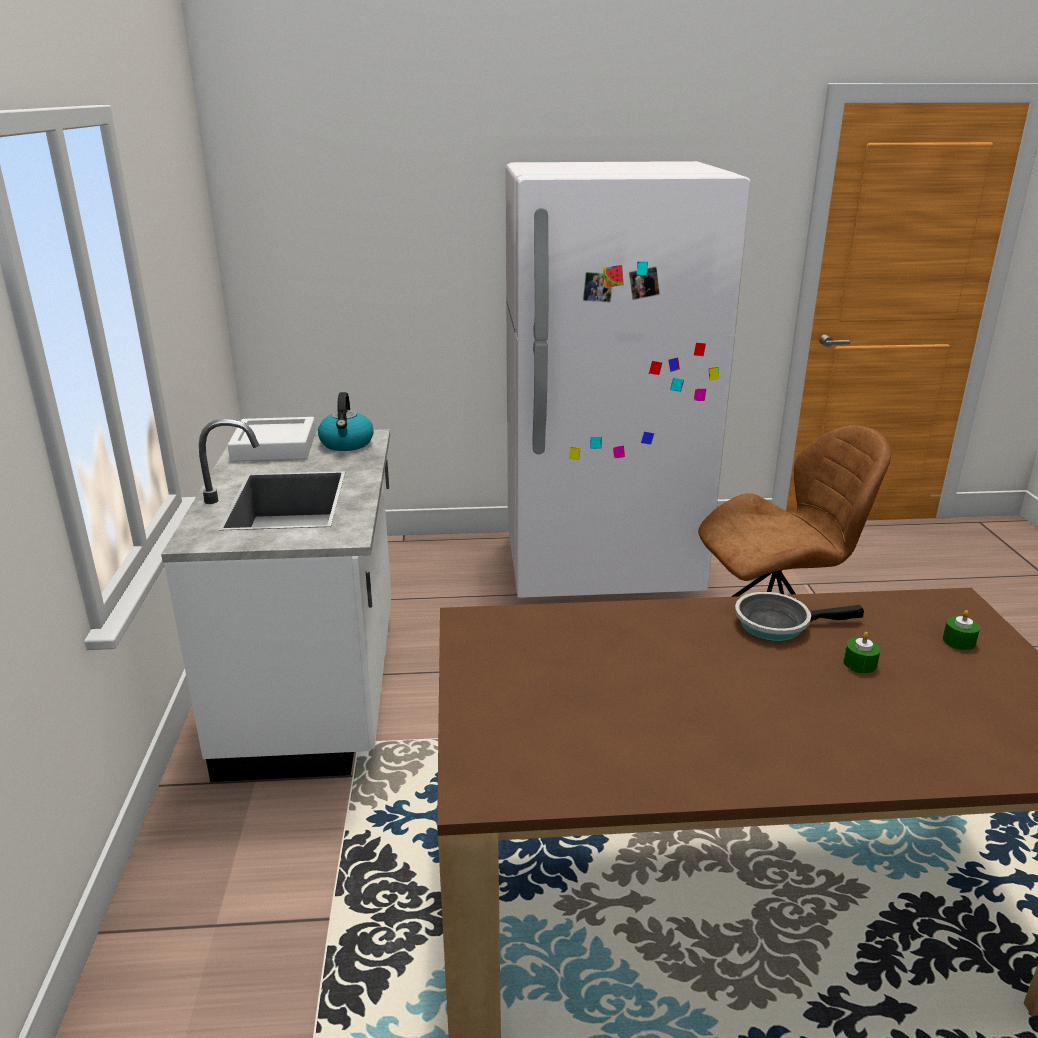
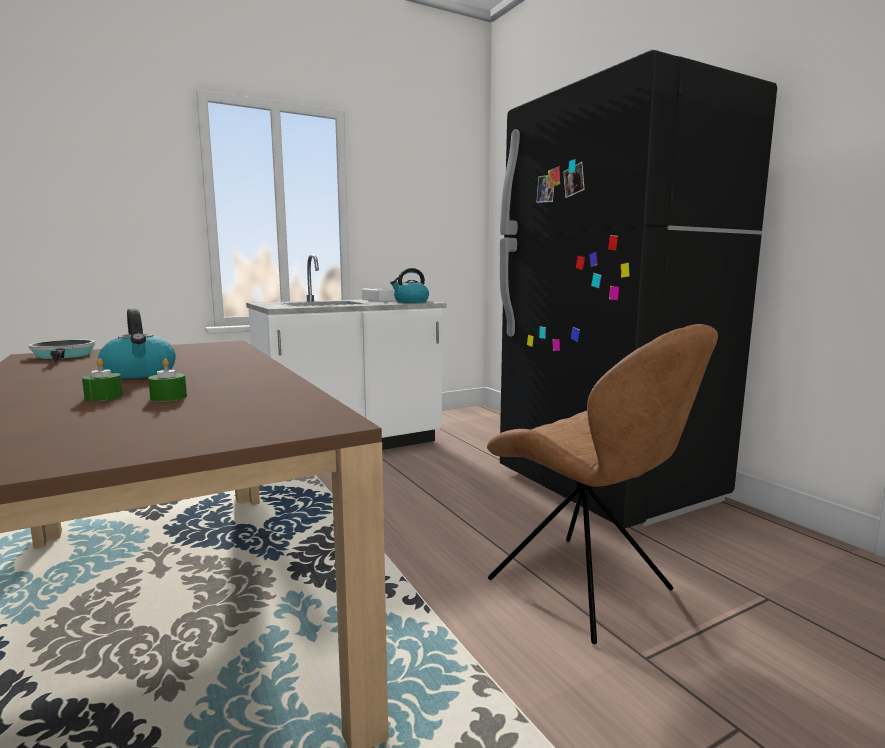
camera: 65 degrees right, 15 degrees down
(601, 566) = (607, 487): white fridge -> black fridge
(716, 684) = (140, 373): none -> kettle
(778, 624) = (243, 379): frying pan -> frying pan (64, 356)
(958, 641) = (221, 423): green candle -> green candle (104, 397)

